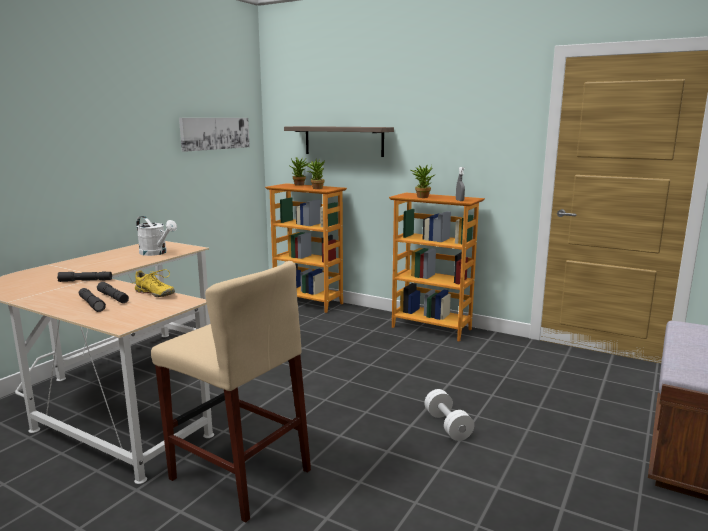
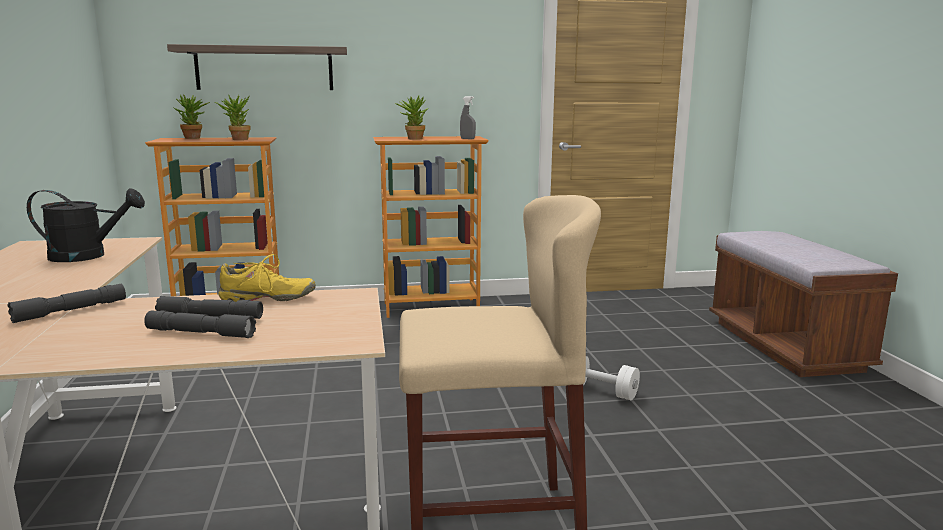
camera: 40 degrees left, 0 degrees up
(156, 253) = (88, 256): white watering can -> black watering can
(215, 133) = (56, 50): picture -> none

